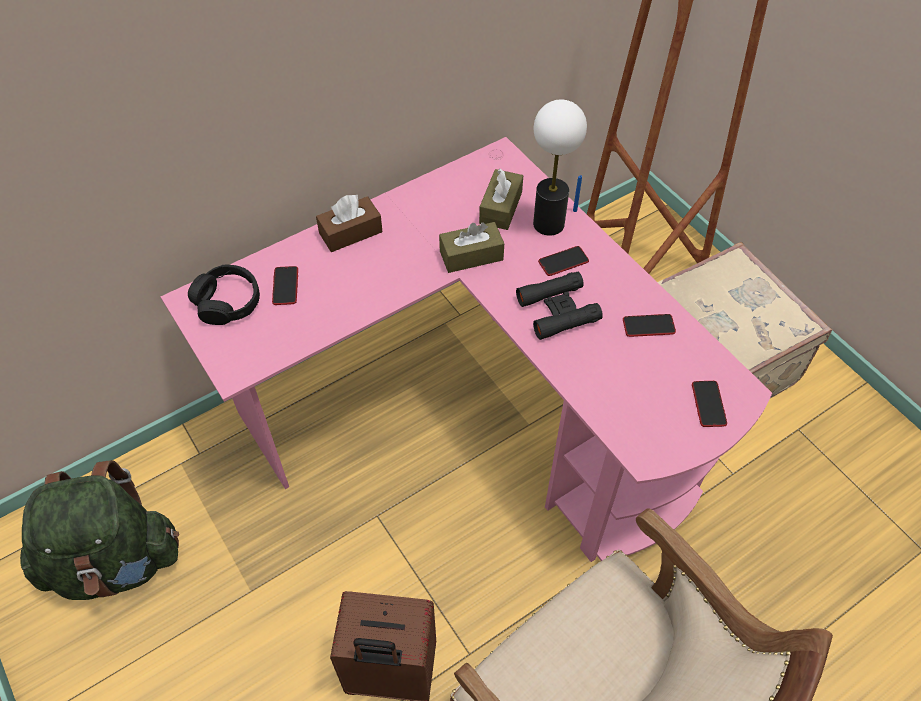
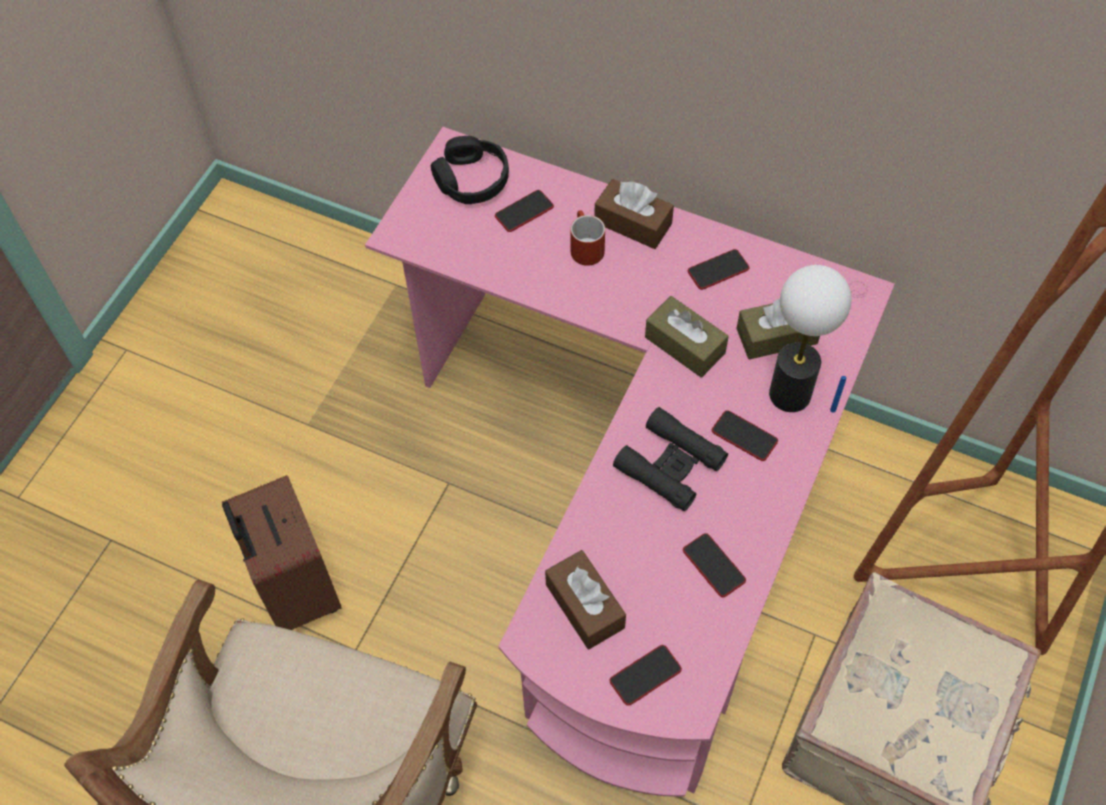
camera: 60 degrees right, 5 degrees up
(115, 562) = (271, 302): green backpack -> none
(346, 268) = (584, 246): none -> red mug
(427, 209) = (718, 270): none -> phone
(636, 412) = (585, 606): none -> brown tissue box

